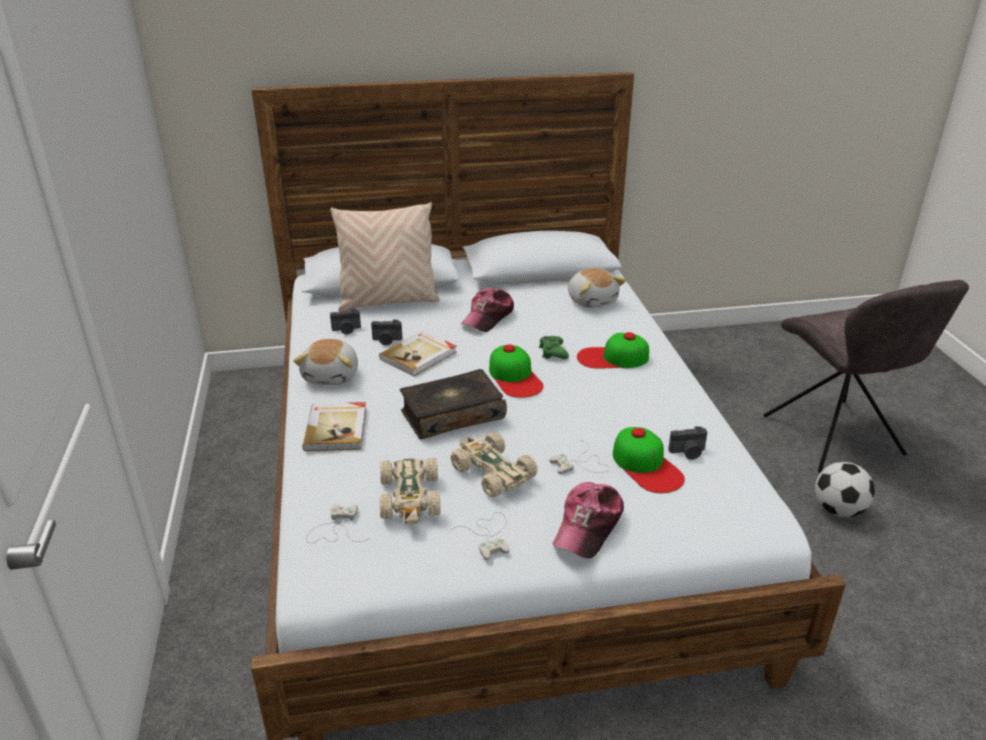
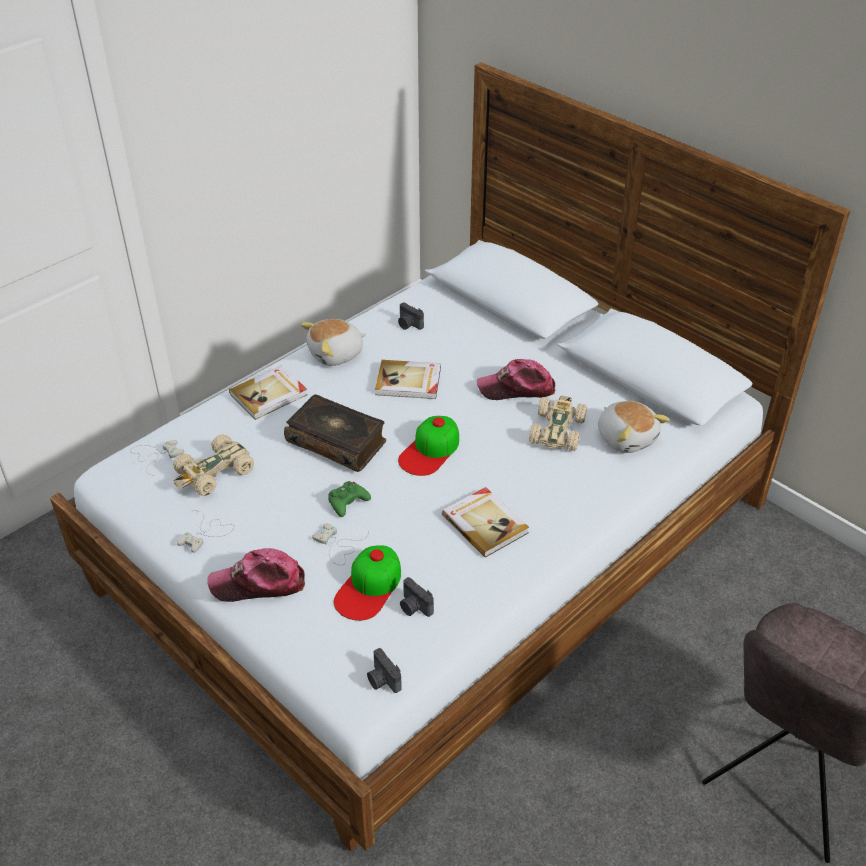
camera: 55 degrees right, 10 degrees up
(387, 340) = (415, 353): camera -> camera (382, 680)
(388, 301) = (479, 321): beige pillow -> none
(492, 472) = (280, 499): beige toy car -> beige toy car (557, 430)
(553, 352) = (497, 454): green game controller -> green game controller (347, 502)
(592, 300) = (626, 437): plush toy -> plush toy turned 60 degrees counterclockwise
(612, 358) = (528, 496): cap -> none
(623, 386) = (485, 523): none -> book
(838, 510) = (649, 821): football -> none

